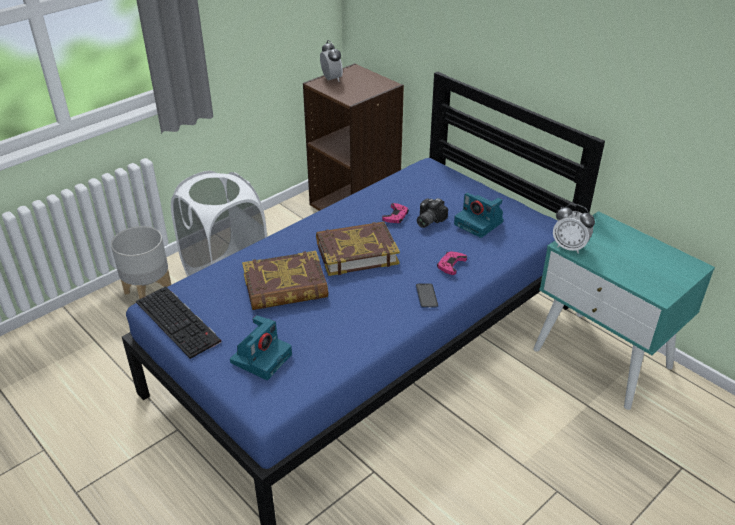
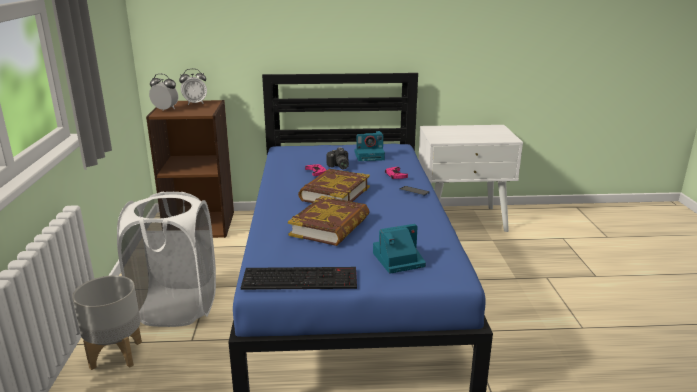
camera: 50 degrees left, 15 degrees down
(261, 357) = (397, 260): camera -> camera turned 90 degrees counterclockwise
(569, 247) = (441, 140): alarm clock -> alarm clock (195, 103)
(603, 358) = (462, 219): turquoise nightstand -> white nightstand

